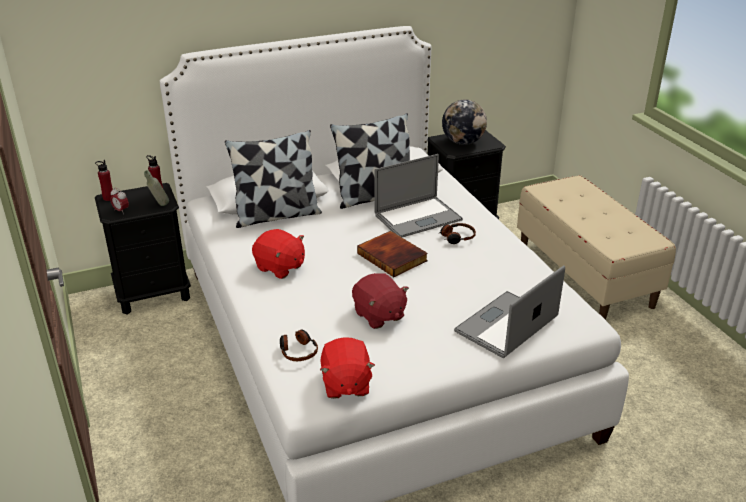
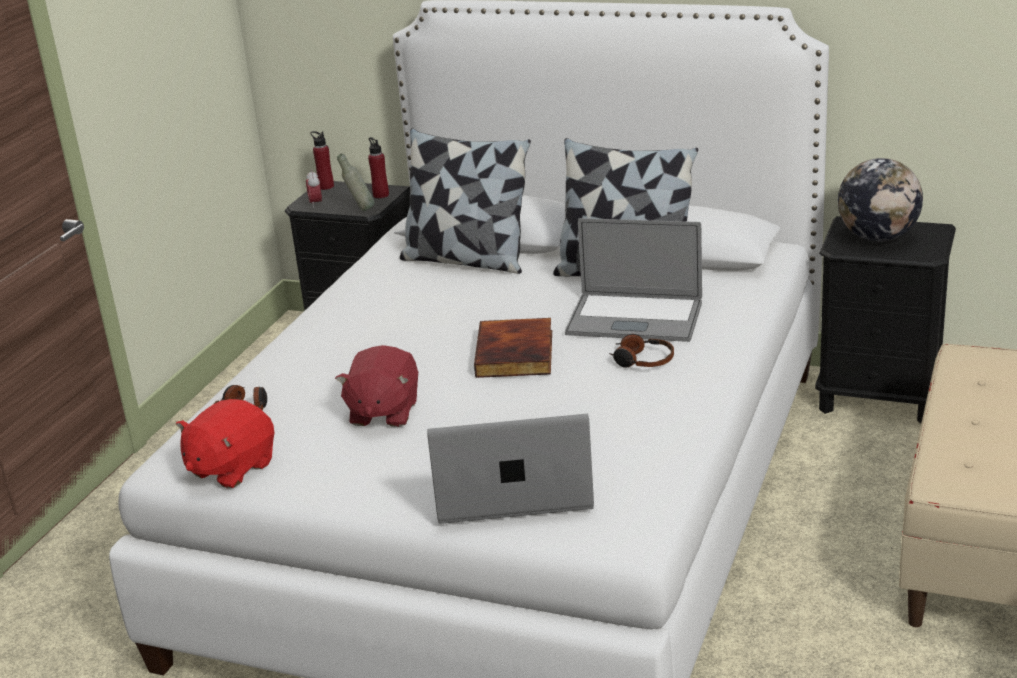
camera: 45 degrees right, 5 degrees down
(280, 267) = (373, 319): red plush toy -> none

